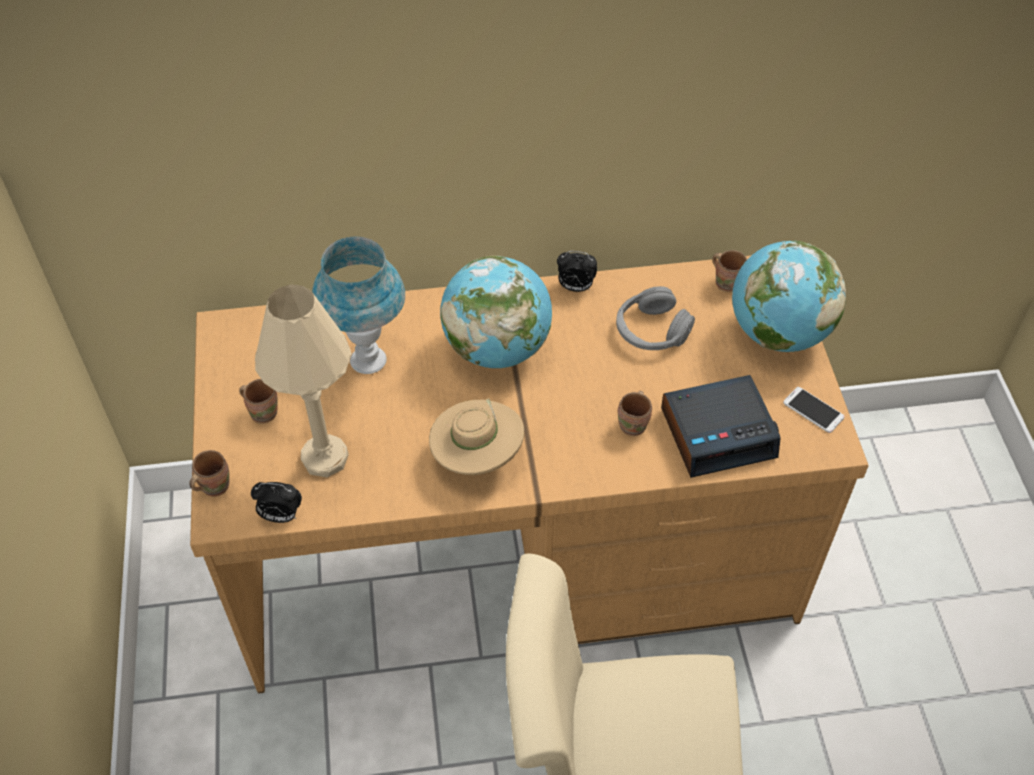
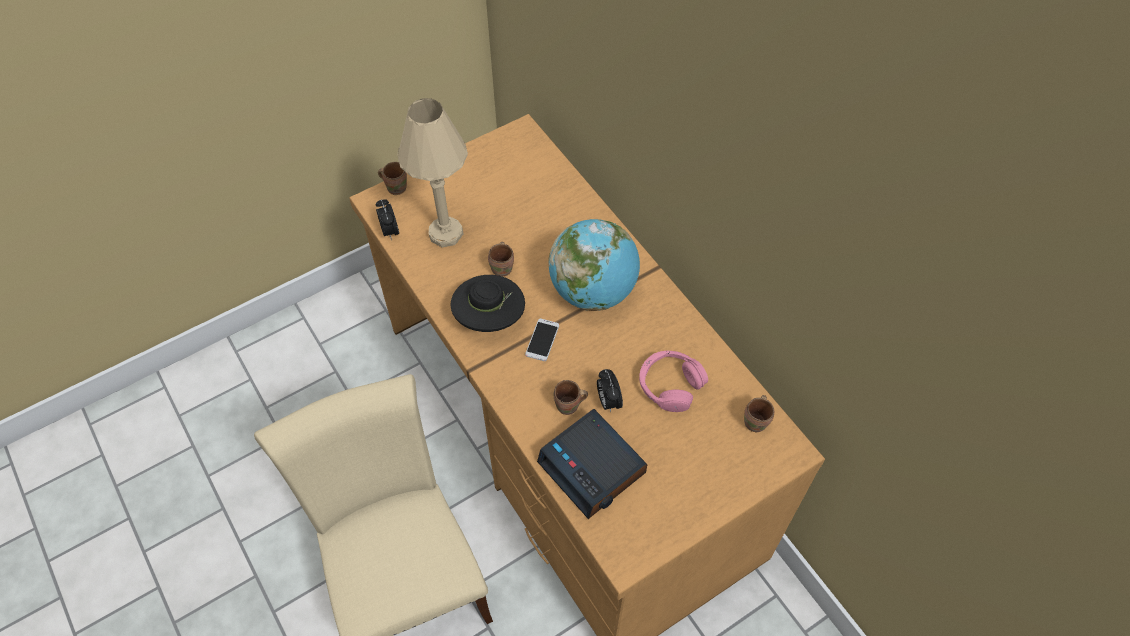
camera: 65 degrees right, 5 degrees up
(263, 412) = (466, 185): brown mug -> brown mug (503, 268)
(368, 361) = (539, 221): blue table lamp -> none
(477, 456) = (489, 318): beige hat -> black hat
(575, 287) = (683, 317): alarm clock -> alarm clock (608, 401)
(651, 331) = (670, 385): grey headphones -> pink headphones
(778, 333) = (723, 479): globe -> none
(813, 410) = (654, 532): phone -> phone (542, 340)

